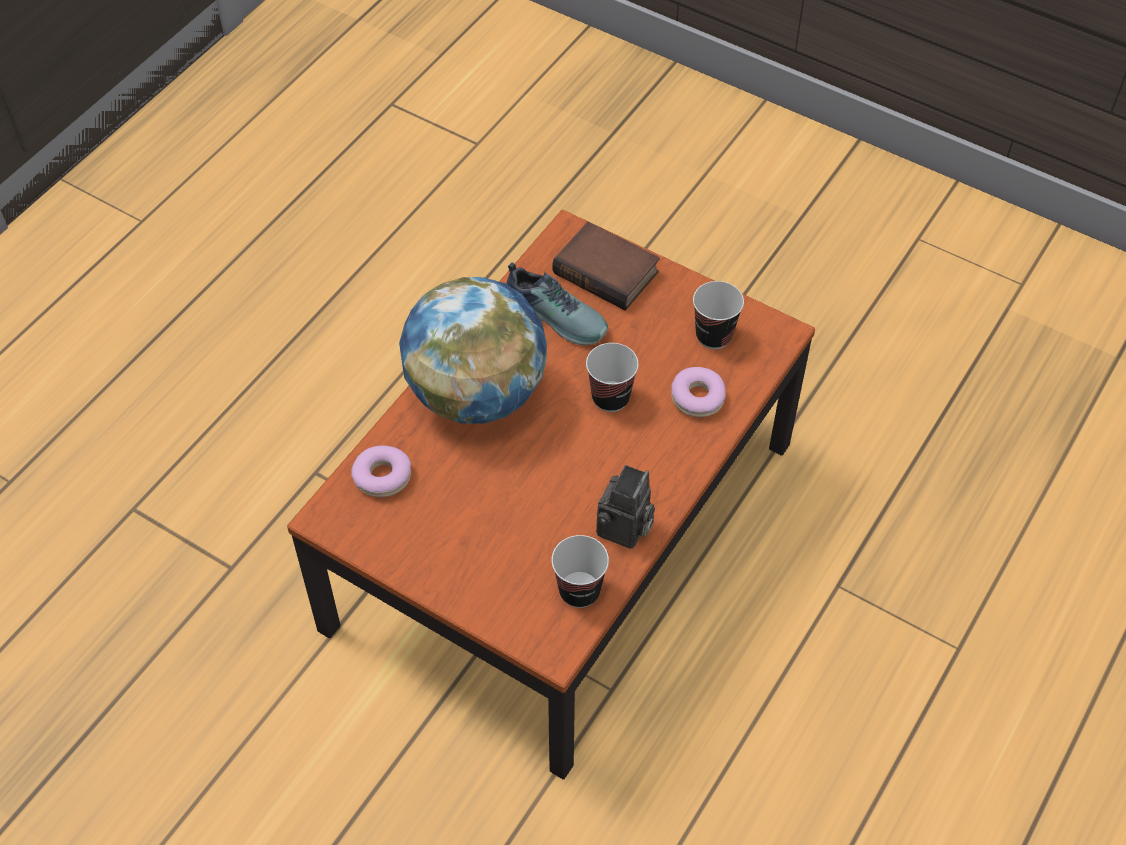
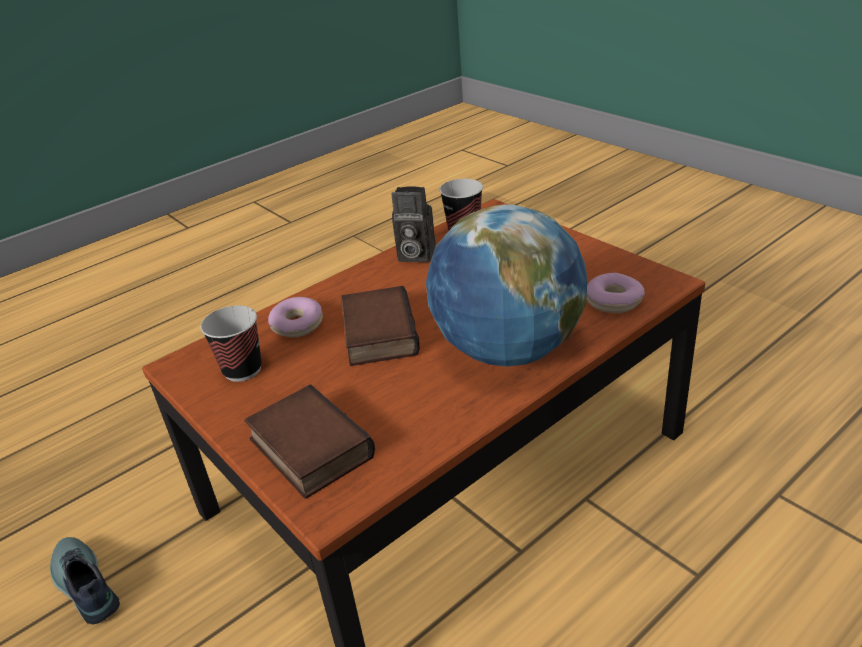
camera: 160 degrees left, 20 degrees down
(556, 315) = (393, 411): shoe -> shoe (83, 586)
(610, 398) = (376, 333): cup -> book
(624, 530) = (414, 255): camera -> camera turned 120 degrees counterclockwise

